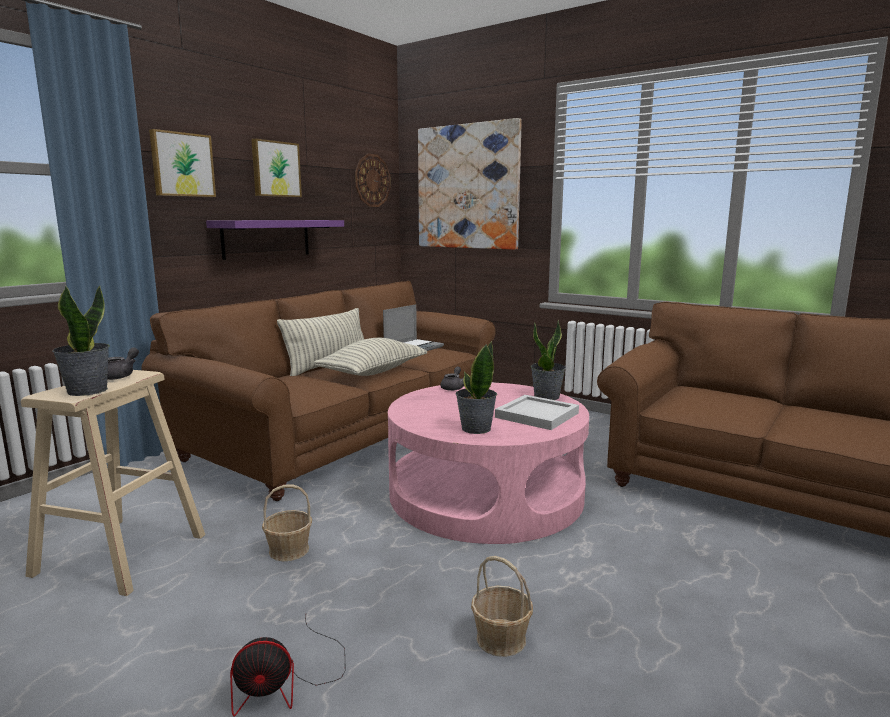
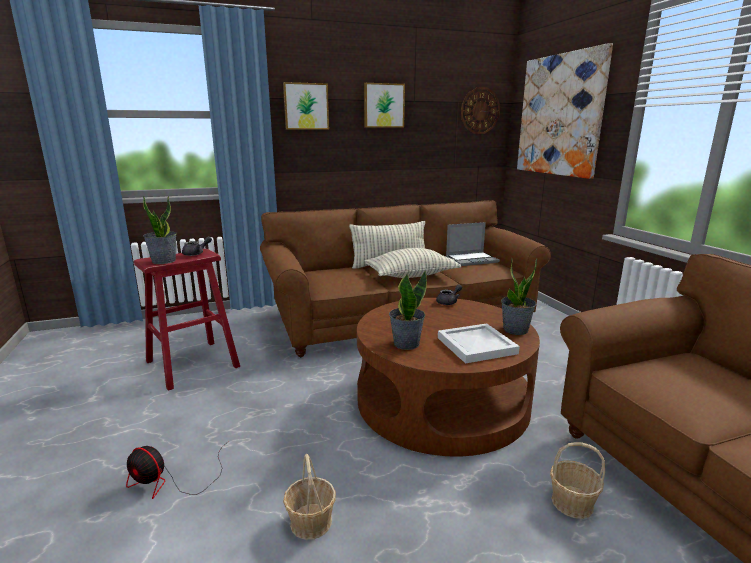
camera: 35 degrees right, 5 degrees up
(121, 554) = (192, 364): beige stool -> red stool
(266, 238) = (371, 160): purple shelf -> none
(288, 550) = (268, 394): basket -> basket (571, 502)
(486, 493) = (442, 399): pink coffee table -> brown coffee table

